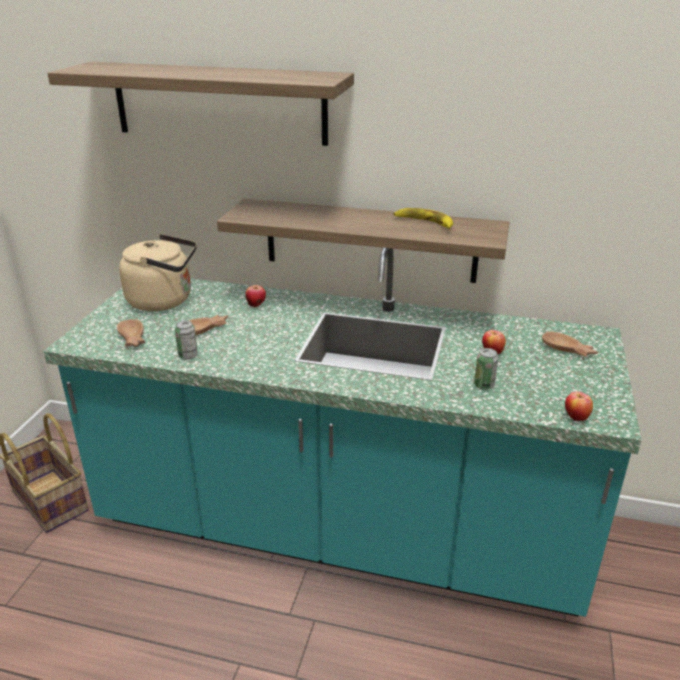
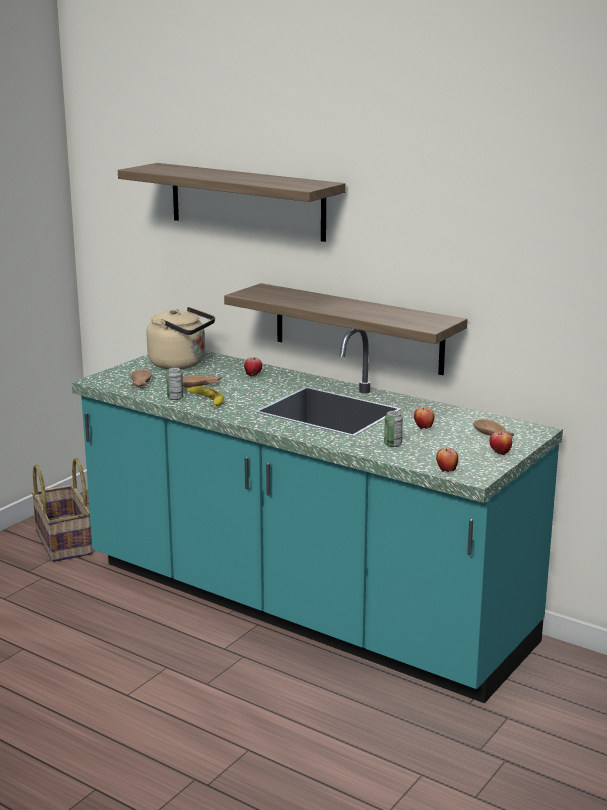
camera: 20 degrees right, 10 degrees down
(424, 223) = (390, 312): banana -> banana (206, 400)
(600, 377) = (500, 453): none -> apple

